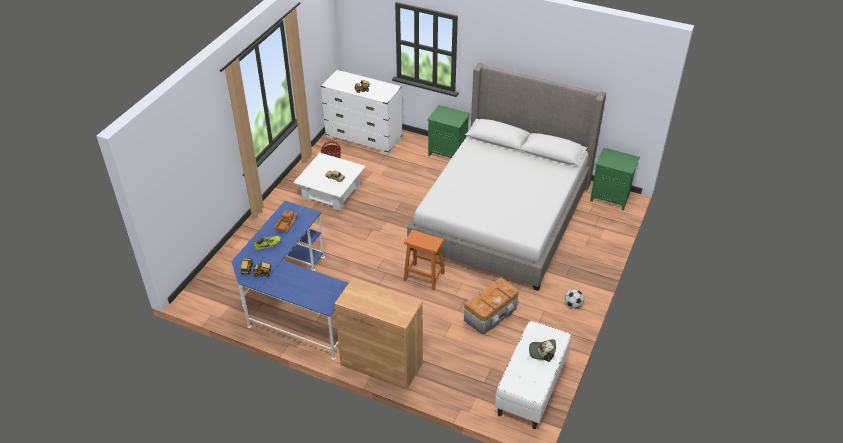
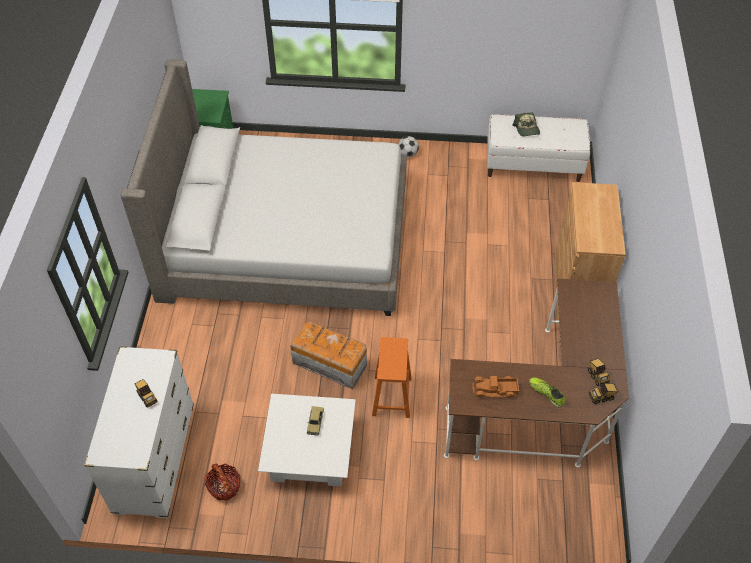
camera: 110 degrees left, 10 degrees up
(293, 303) = (543, 408): blue desk -> brown desk
(424, 276) = (429, 288): orange stool -> orange stool (391, 395)
(448, 152) = (166, 332): green nightstand -> none
(491, 314) = (455, 214): storage box -> storage box (329, 363)

